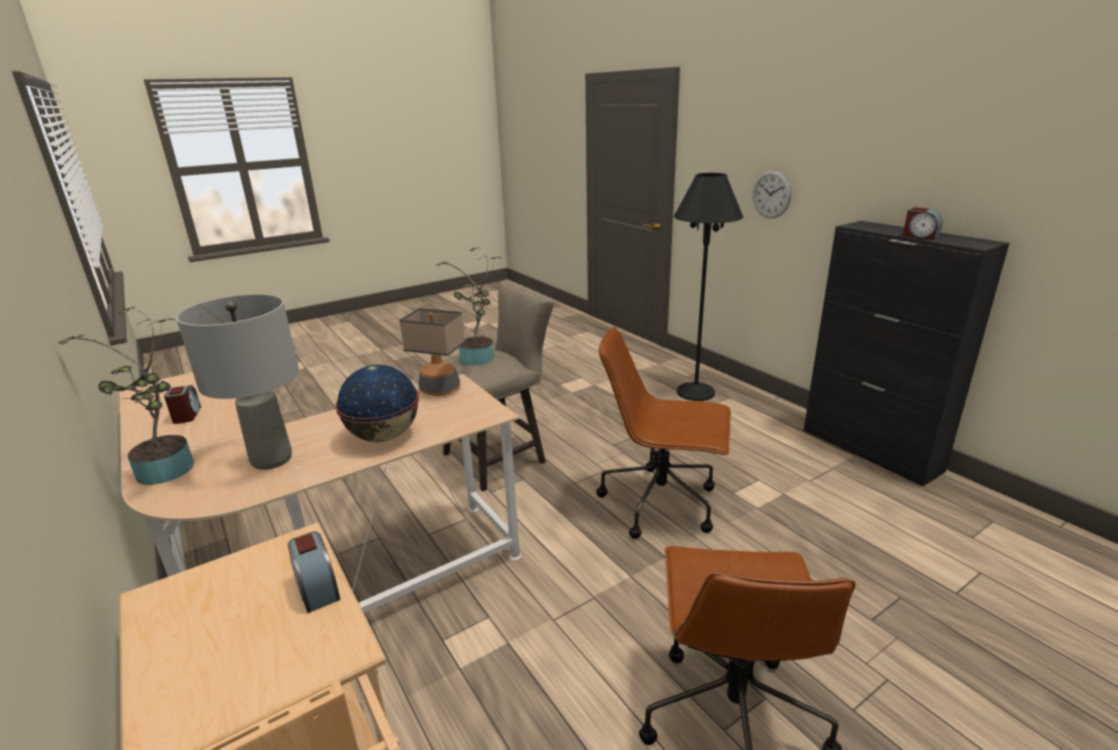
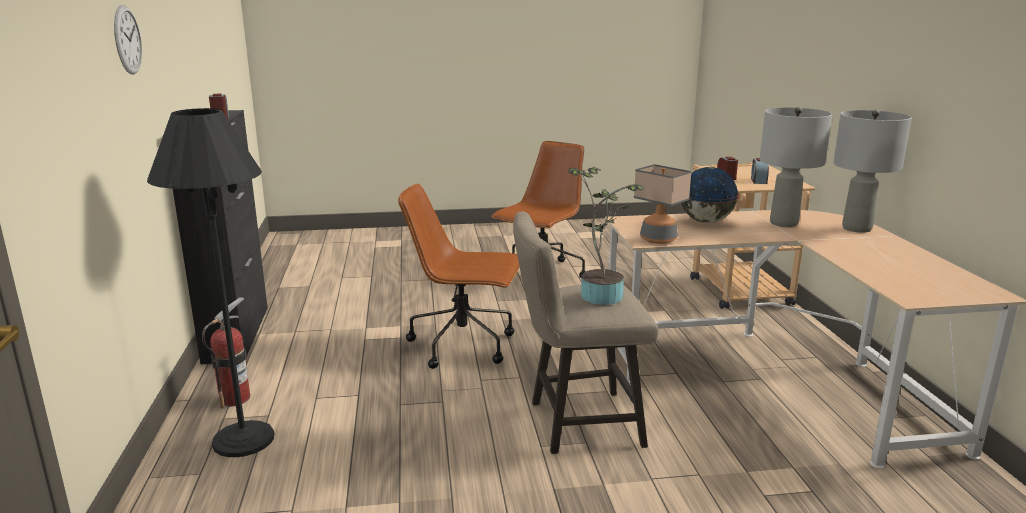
camera: 155 degrees left, 5 degrees down
(167, 472) = (856, 228): potted plant -> grey table lamp
(187, 415) = (893, 259): alarm clock -> alarm clock (758, 181)
(662, 503) = (464, 345): brown office chair -> brown office chair turned 150 degrees clockwise
(749, 407) = (234, 398): none -> fire extinguisher
(771, 194) = (107, 144): wall clock -> wall clock (127, 40)

